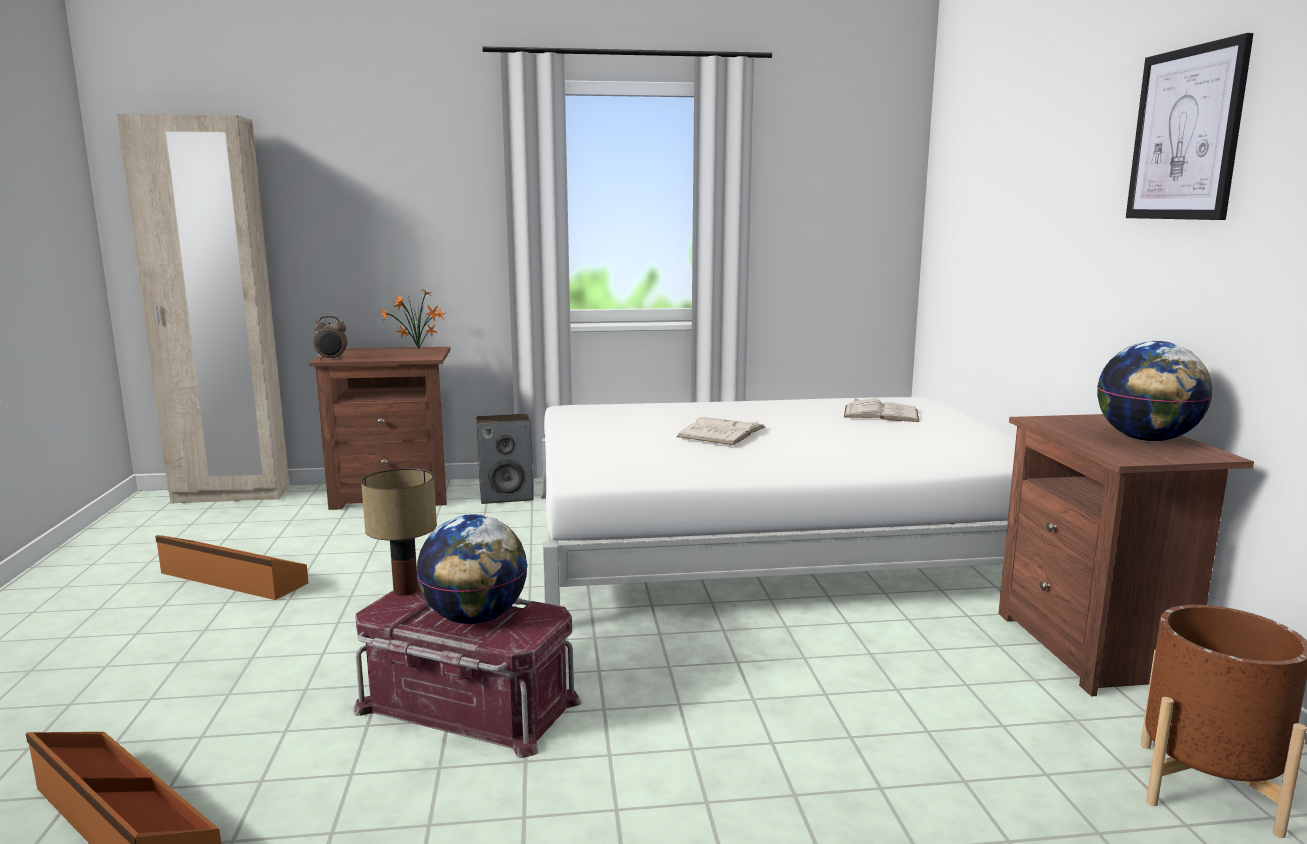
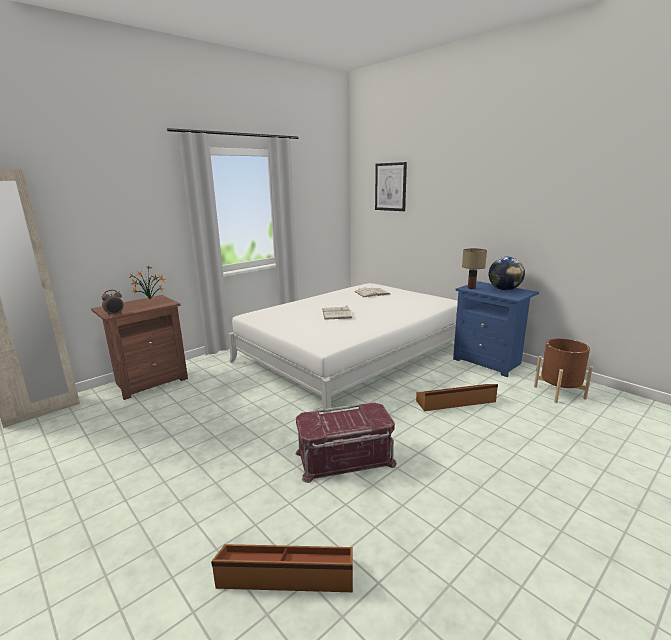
camera: 35 degrees left, 5 degrees up
(231, 579) = (131, 452): brown storage box -> brown storage box (456, 402)
(406, 590) = (303, 418): table lamp -> table lamp (471, 288)
(474, 618) = (349, 419): globe -> none
(507, 496) = (212, 366): speaker -> none
(1095, 648) = (489, 362): brown nightstand -> blue nightstand
(1186, 134) = (498, 184): picture -> picture (390, 187)

